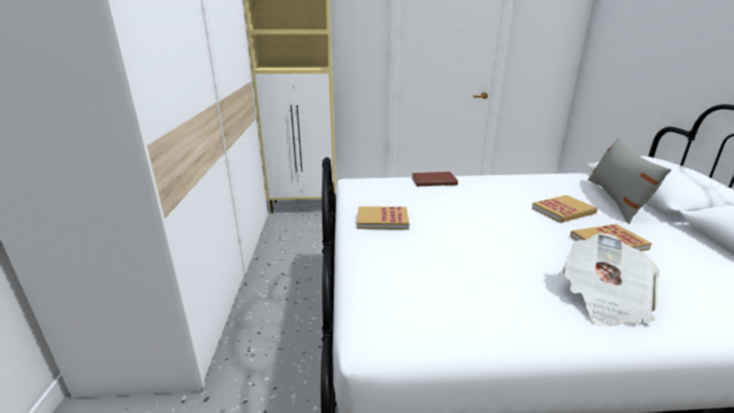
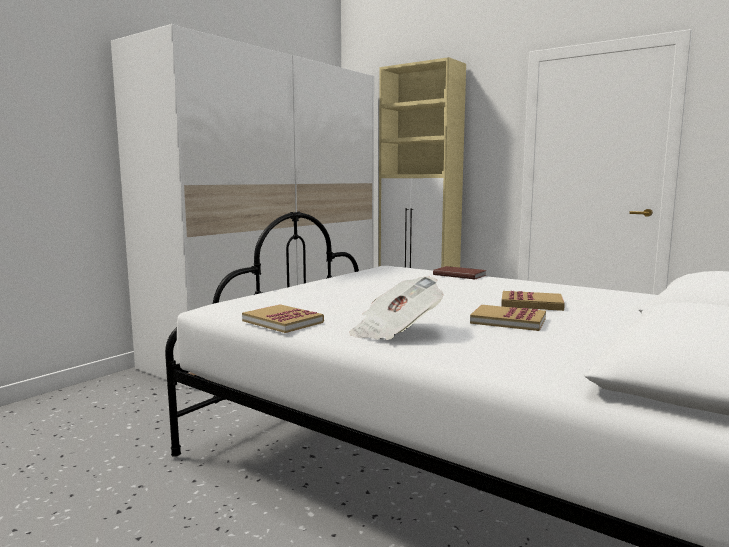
camera: 40 degrees right, 15 degrees down
(382, 220) = (350, 281): book -> book (283, 321)
(616, 200) = (630, 310): grey pillow -> none

